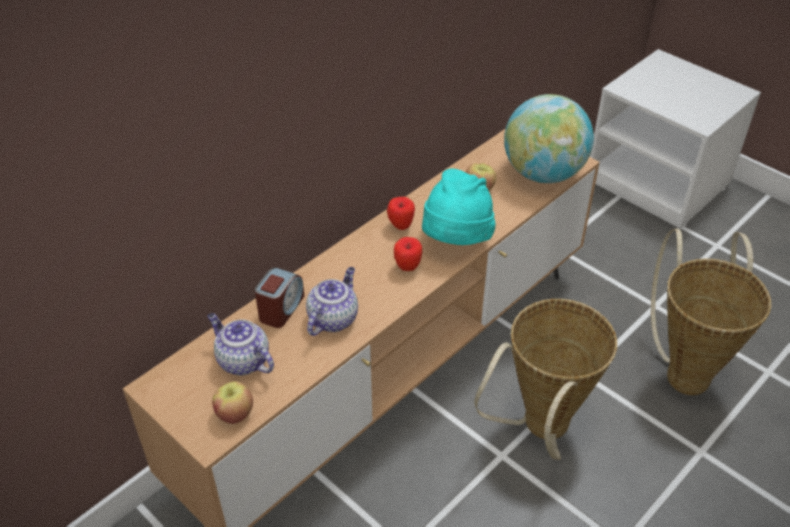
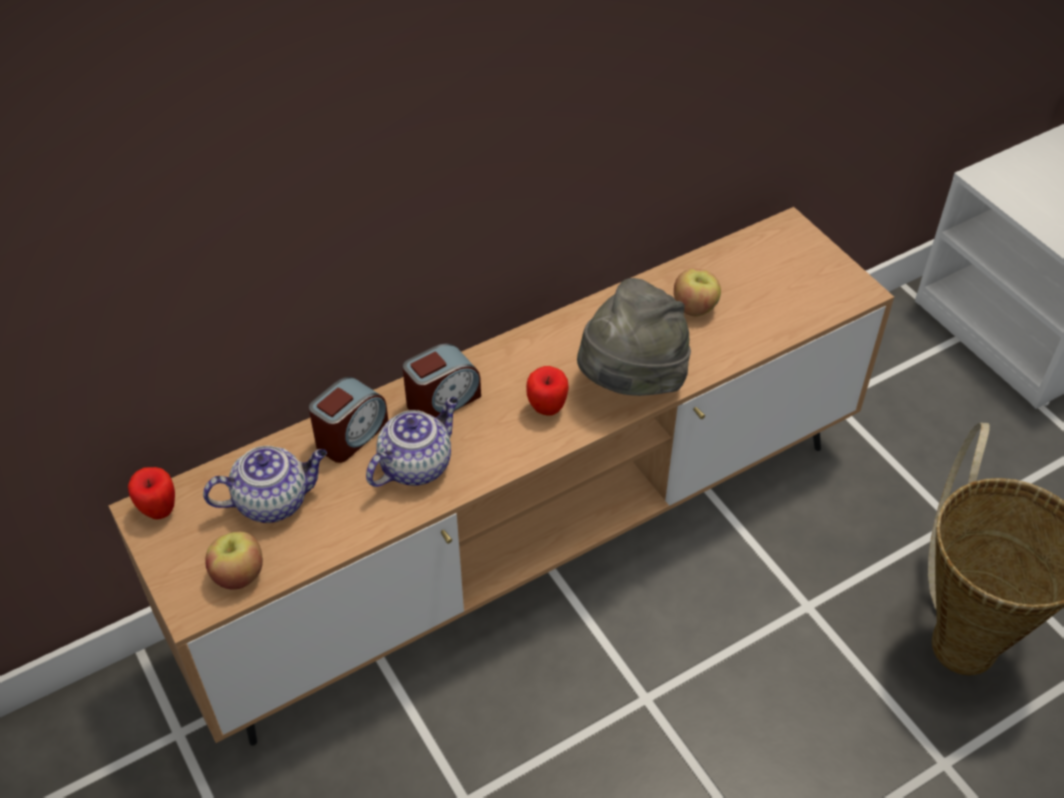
camera: 15 degrees right, 5 degrees up
(242, 361) = (274, 500): teapot -> teapot turned 105 degrees clockwise
(336, 275) = (442, 400): none -> alarm clock
(401, 226) = (560, 344): apple -> apple (159, 511)
(455, 240) = (631, 381): turquoise hat -> grey hat
(540, 430) = (713, 675): basket -> none
(543, 173) = (800, 300): globe -> none

